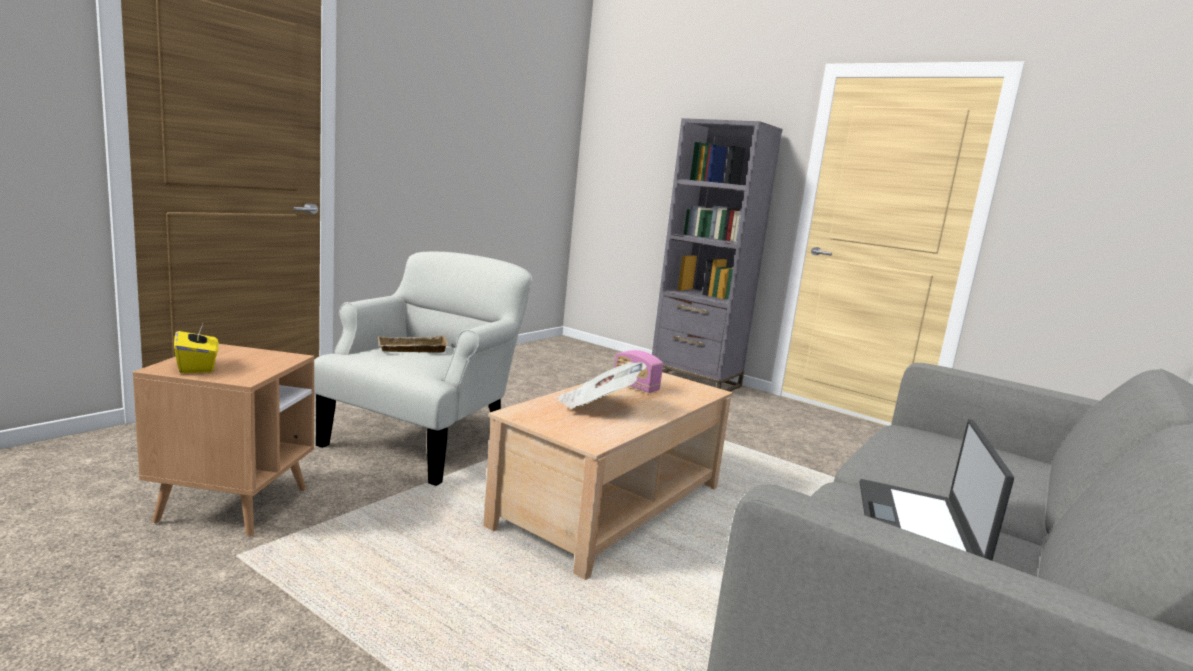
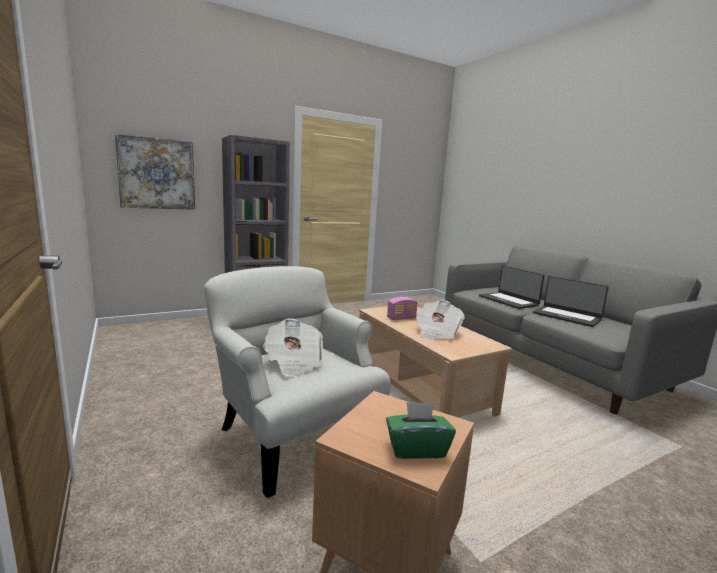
camera: 65 degrees left, 0 degrees up
(197, 366) = (416, 449): yellow tissue box -> green tissue box
(411, 349) = (293, 362): beige tray -> newspaper
(635, 173) = (157, 174): none -> picture
(922, 466) = (508, 301): none -> laptop

